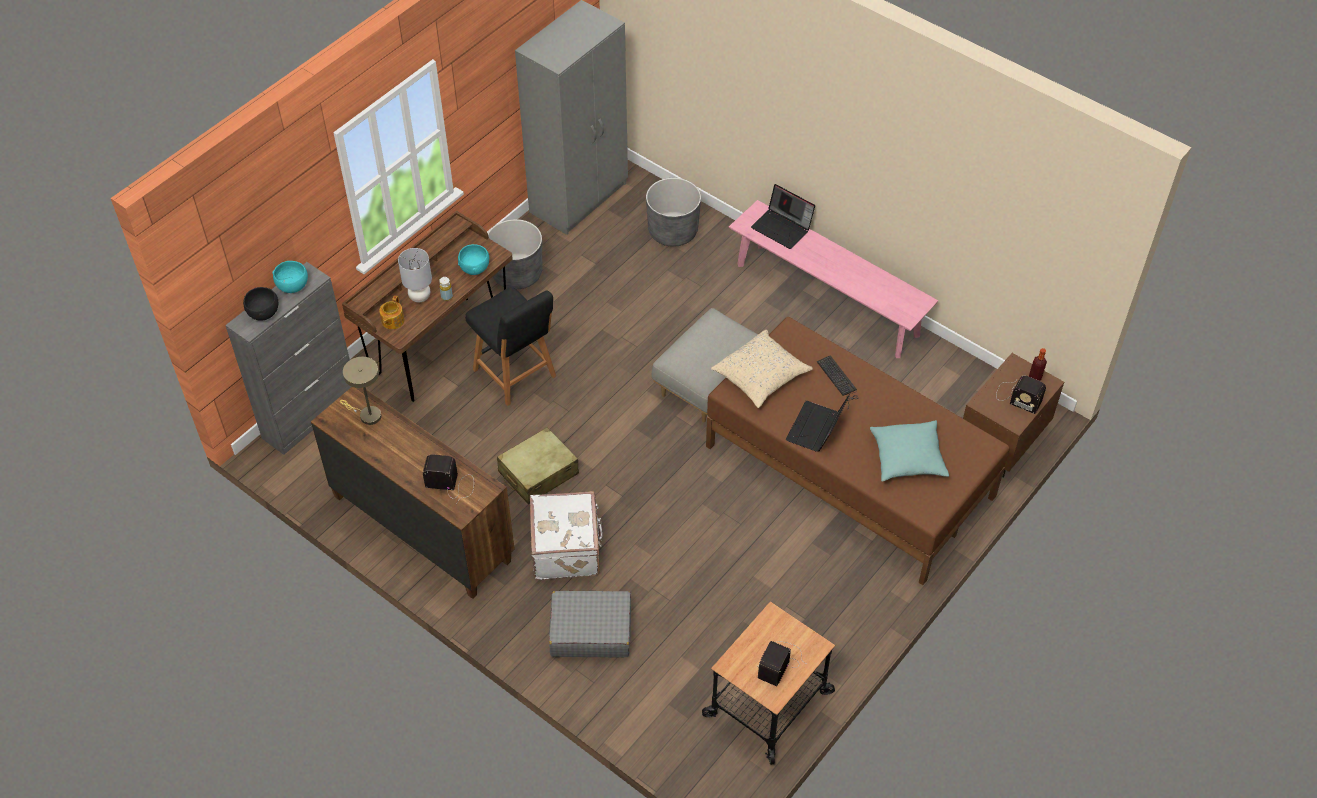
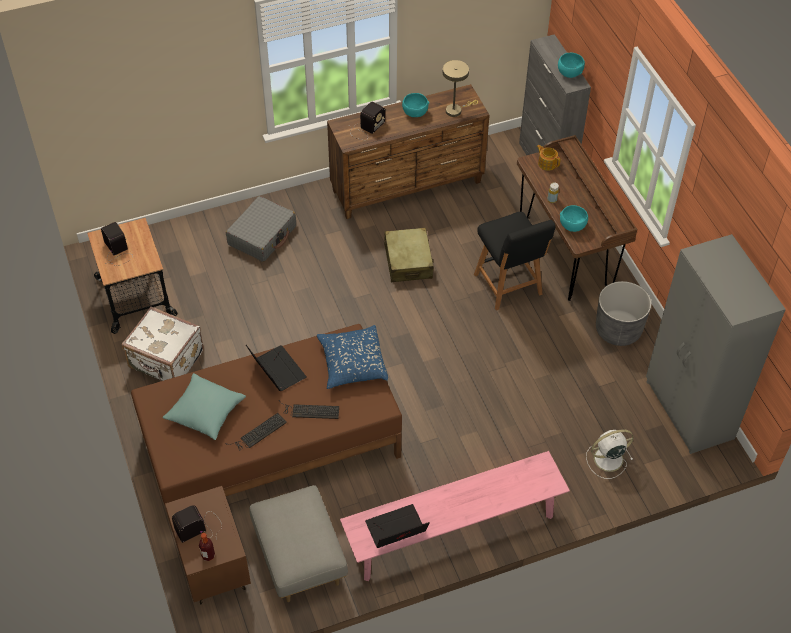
camera: 120 degrees right, 0 degrees up
(264, 313) = (553, 53): black bowl -> none
(395, 451) = (415, 113): none -> turquoise bowl
(419, 297) = (562, 185): grey table lamp -> none
(516, 375) = (509, 286): black chair -> black chair turned 105 degrees counterclockwise
(567, 549) = (333, 250): white suitcase -> white suitcase (166, 361)
(673, 231) = (607, 459): grey planter -> white fan
(709, 384) = (418, 398): grey ottoman -> grey ottoman (299, 558)
(761, 376) = (352, 363): beige pillow -> blue pillow
(782, 228) = (521, 490): laptop -> laptop (396, 531)
(894, 406) = (258, 433): none -> keyboard

